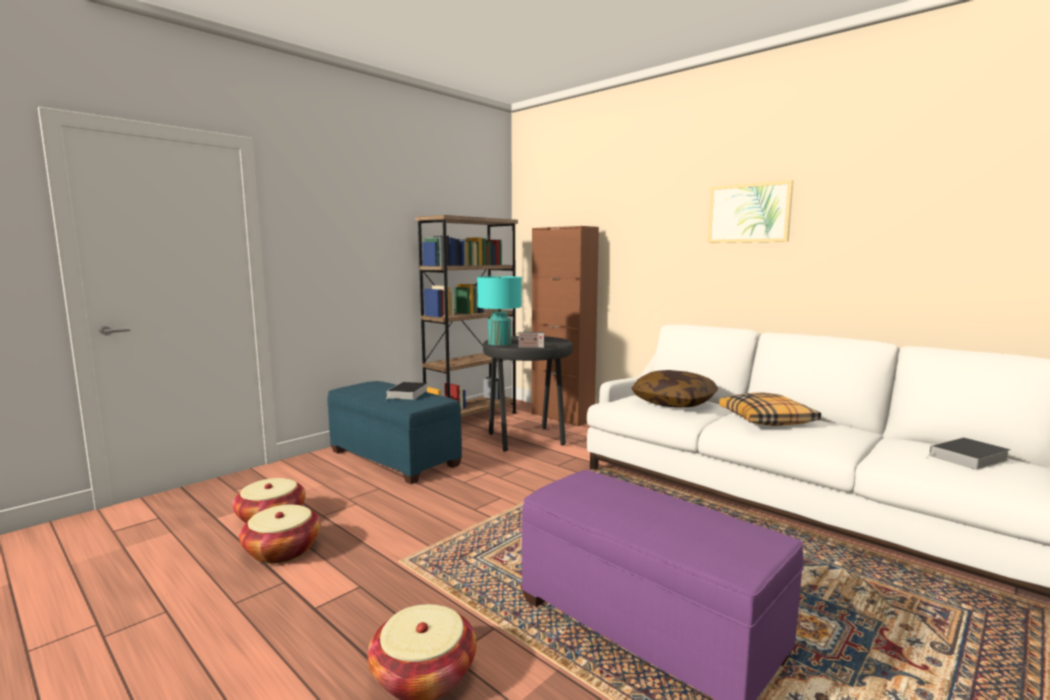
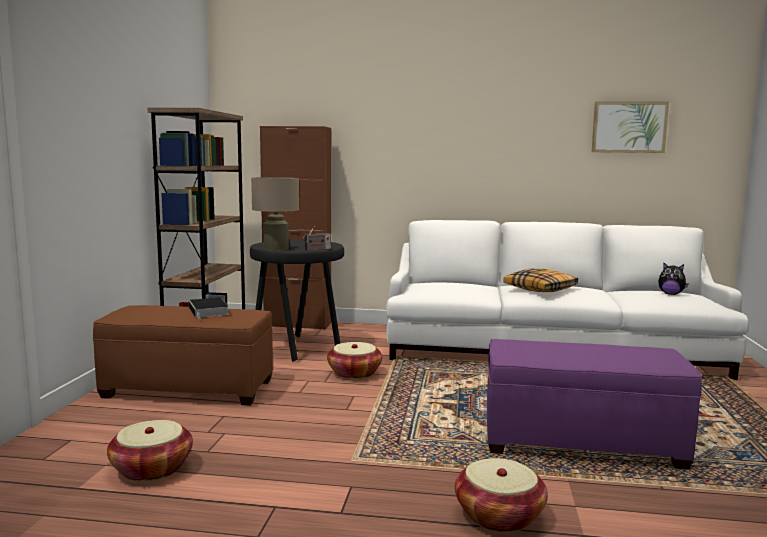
camera: 35 degrees left, 0 degrees up
(282, 551) = (223, 488): basket -> basket (354, 373)
(393, 458) = (188, 389): blue ottoman -> brown ottoman
(499, 343) = (276, 248): turquoise table lamp -> beige table lamp
(674, 402) = (458, 287): pillow -> none
(749, 213) = (480, 122): picture -> picture (629, 127)
(968, 458) = (671, 294): book -> plush toy

